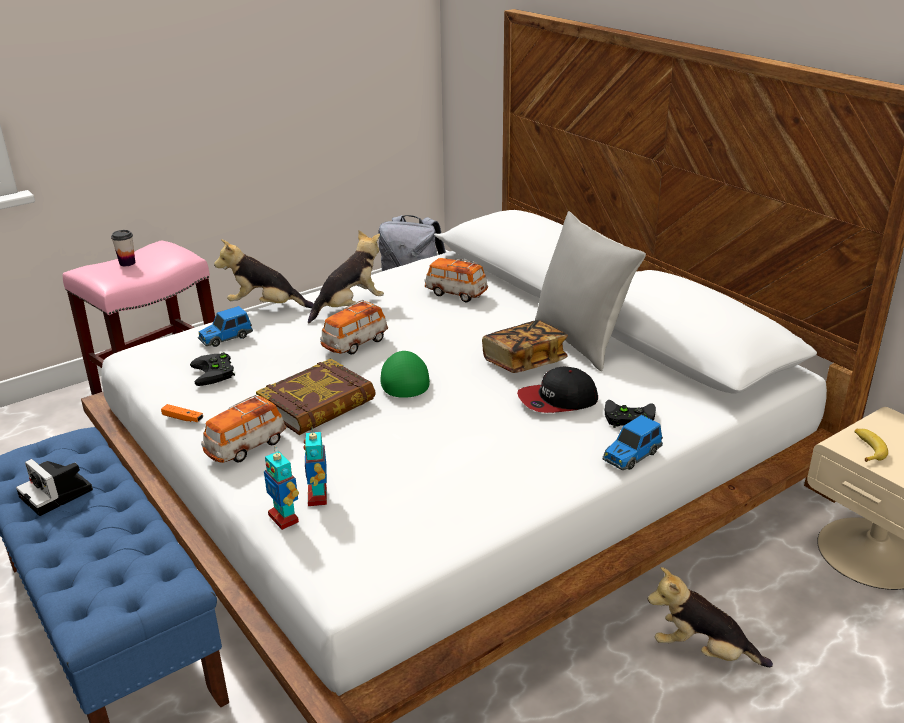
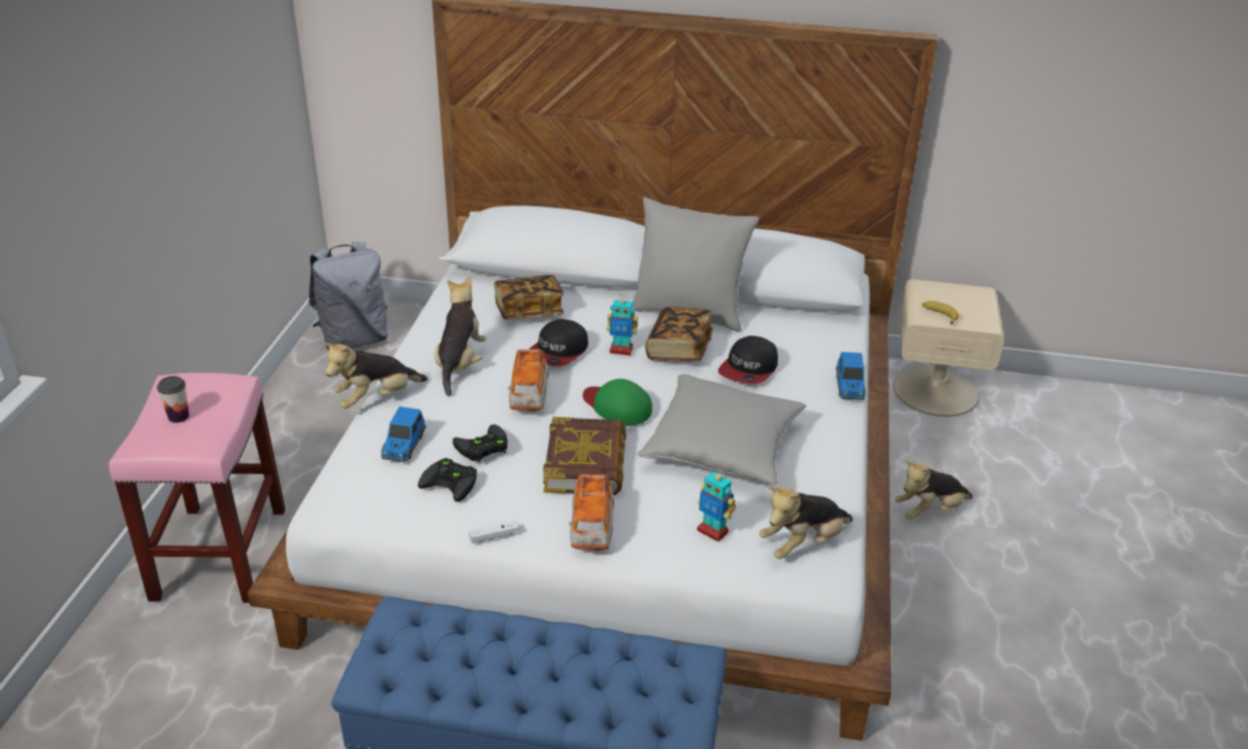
camera: 45 degrees left, 5 degrees up
(58, 494) = (479, 663): camera -> none
(183, 418) = (494, 536): orange game controller -> white game controller
(284, 518) = (717, 560): toy robot -> toy robot (621, 350)
(372, 549) = (803, 544): none -> plush toy
(427, 326) = (558, 352): none -> cap
(435, 445) = (722, 447): none -> grey pillow
(456, 293) = (528, 311): toy car -> book
(627, 418) = (809, 360): black game controller -> black game controller (482, 448)

